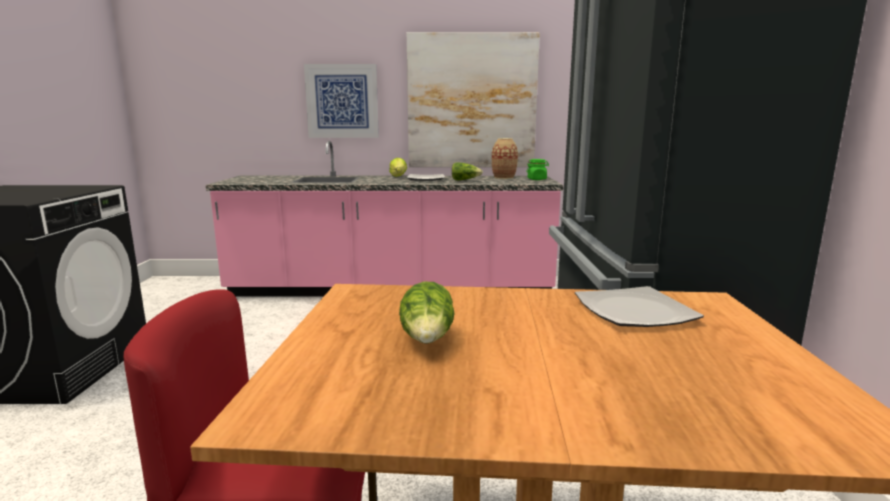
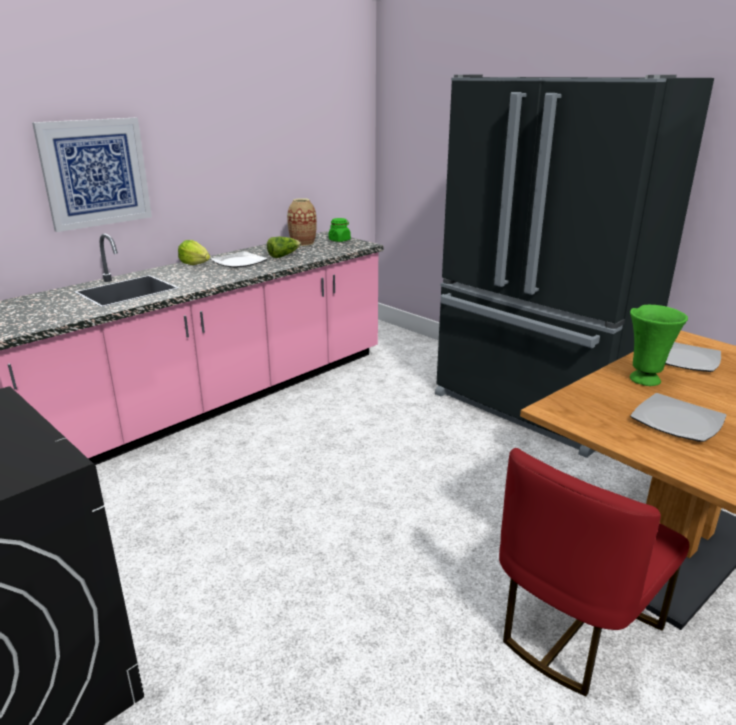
camera: 45 degrees left, 10 degrees up
(428, 339) = (676, 420): lettuce -> plate
(472, 102) = (248, 158): picture -> none
(519, 307) = (645, 379): none -> green vase

